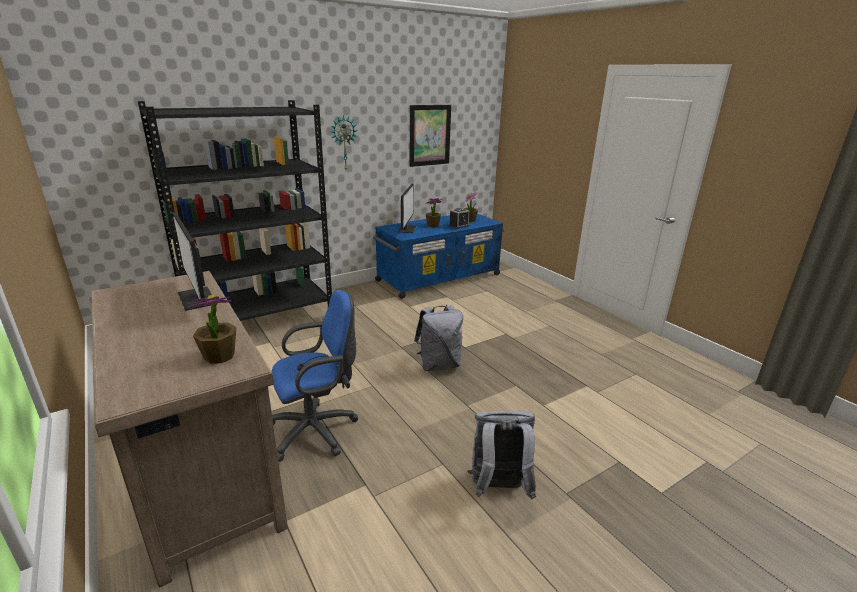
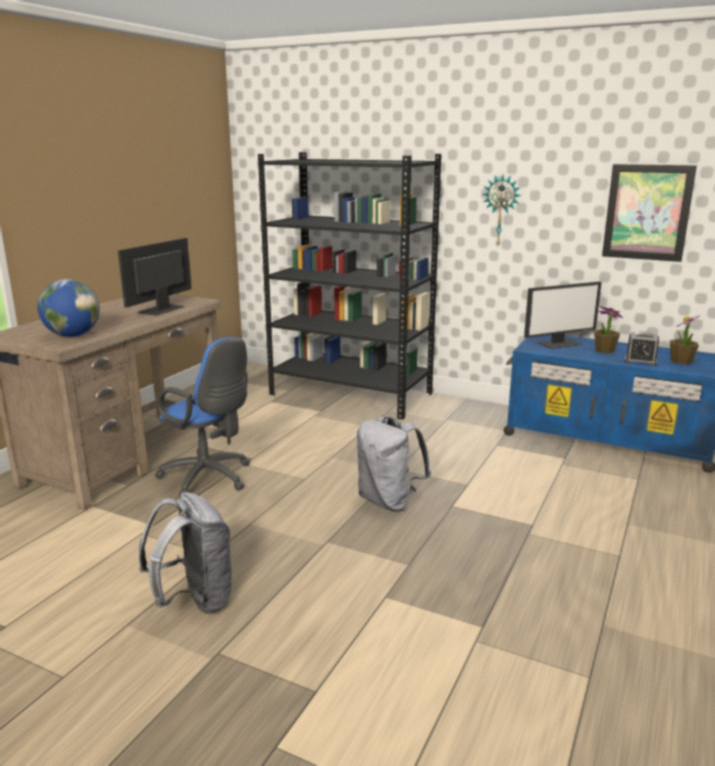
camera: 60 degrees right, 5 degrees down
(219, 356) = (72, 335): potted plant -> globe

